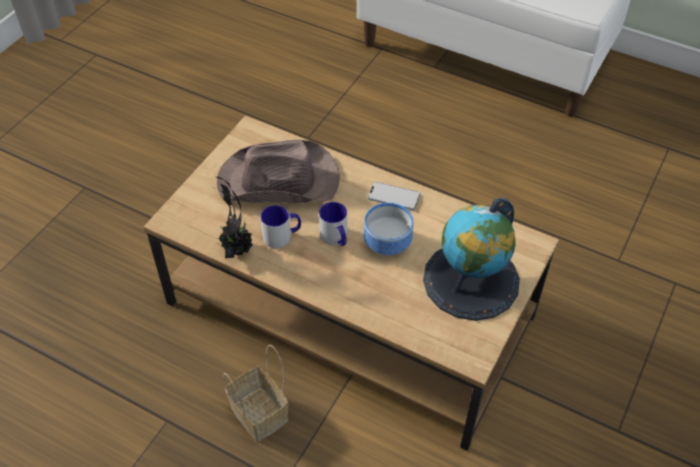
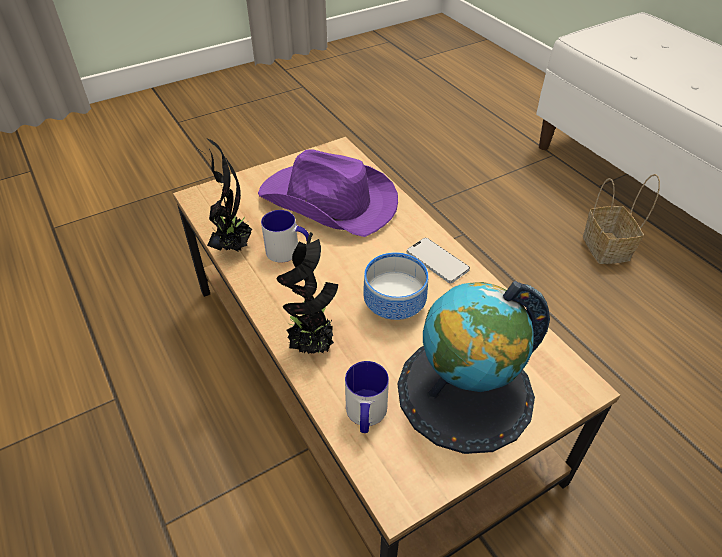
camera: 30 degrees right, 5 degrees down
(261, 414) = (199, 438): basket -> basket (607, 249)
(280, 181) = (329, 202): brown hat -> purple hat
(336, 238) = (341, 276): mug -> mug (365, 415)
(355, 296) = (313, 346): none -> potted plant

